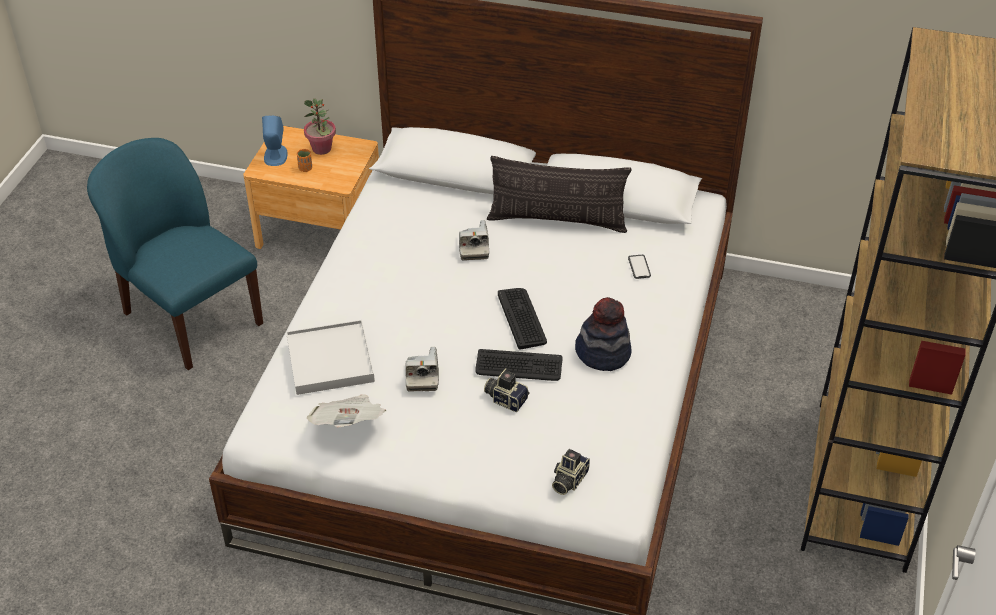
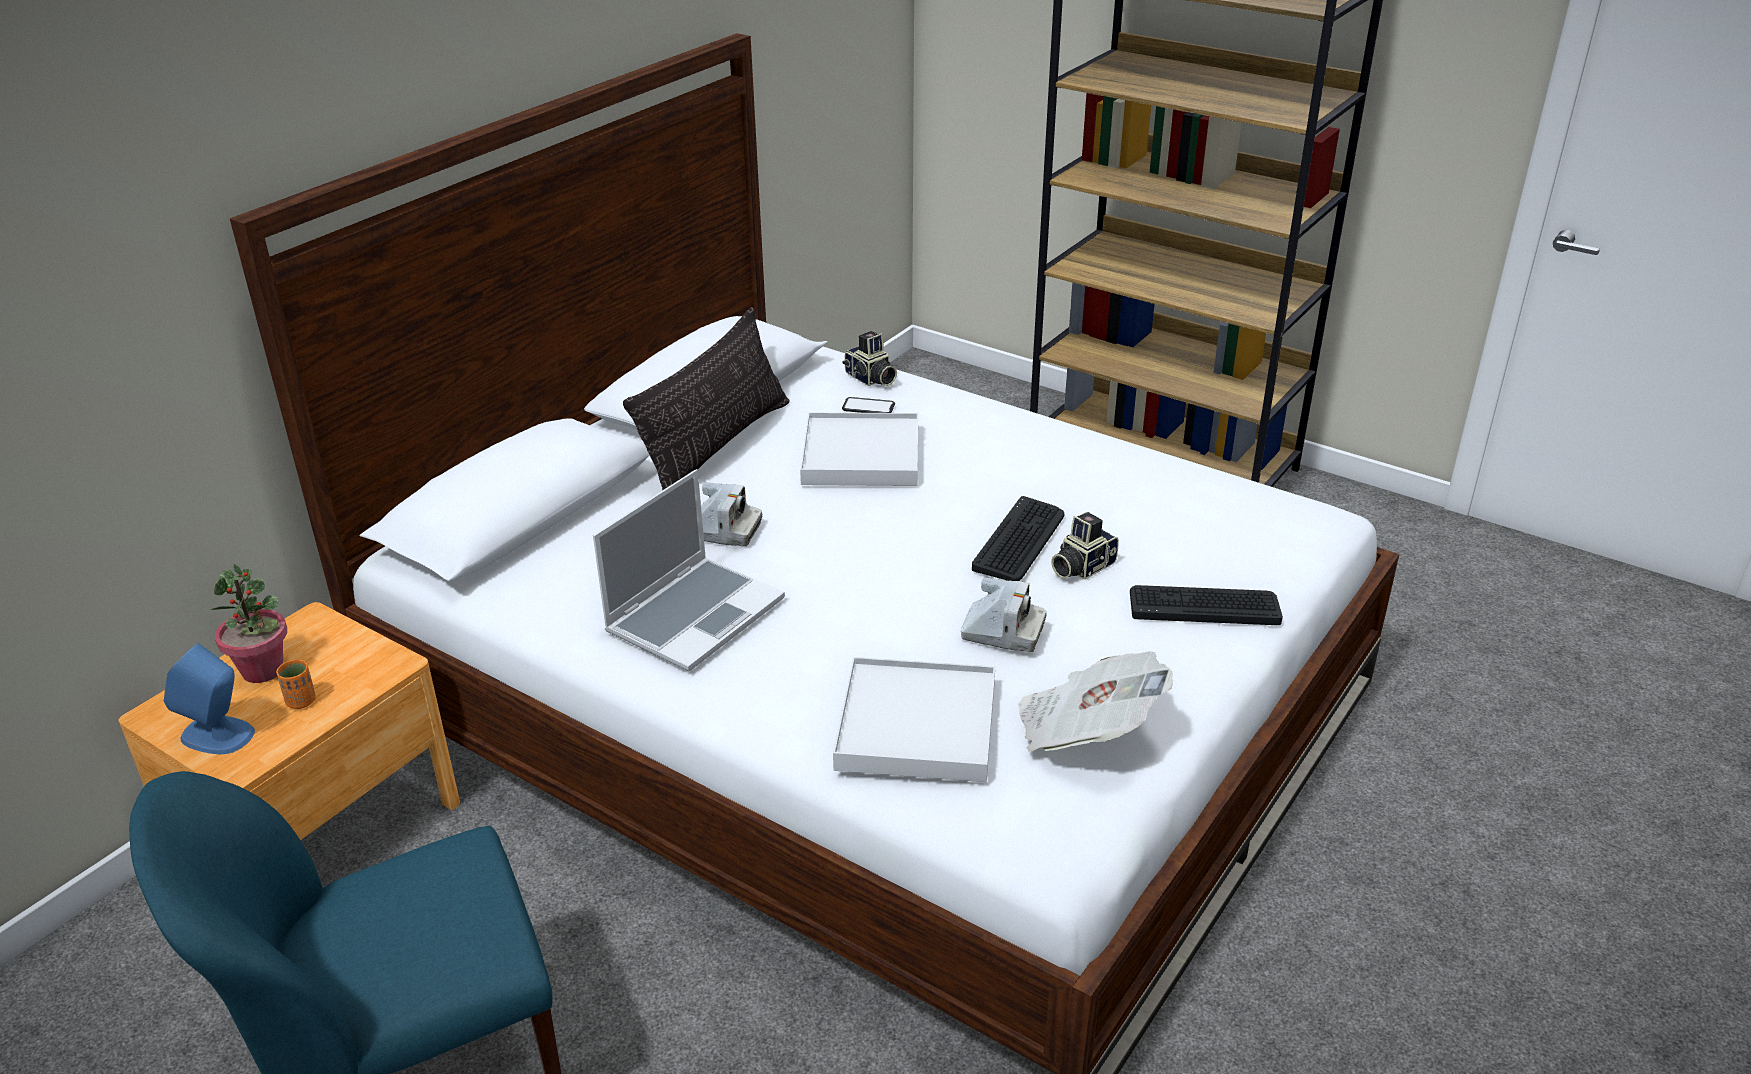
camera: 70 degrees left, 10 degrees down
(392, 260) = (695, 614): none -> laptop
(522, 318) = (917, 517): keyboard -> keyboard (1204, 606)
(568, 480) = (1263, 547): camera -> camera (870, 379)
(579, 279) = (861, 455): none -> white tray
(603, 353) = (1024, 469): hat -> none

